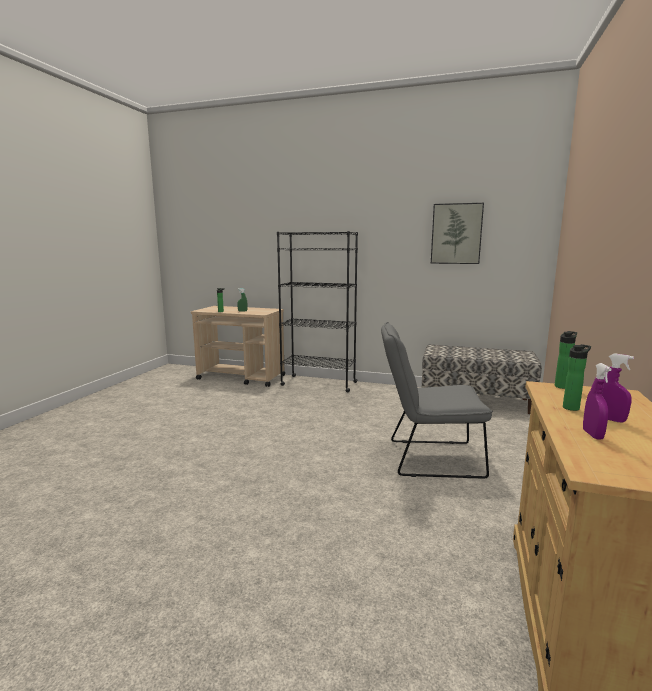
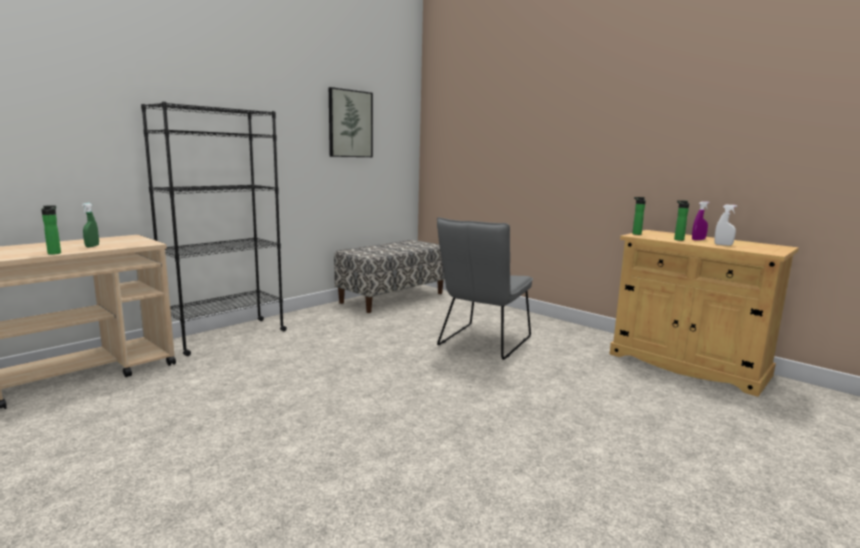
camera: 65 degrees left, 0 degrees up
(592, 435) = (723, 245): purple spray bottle -> white spray bottle

